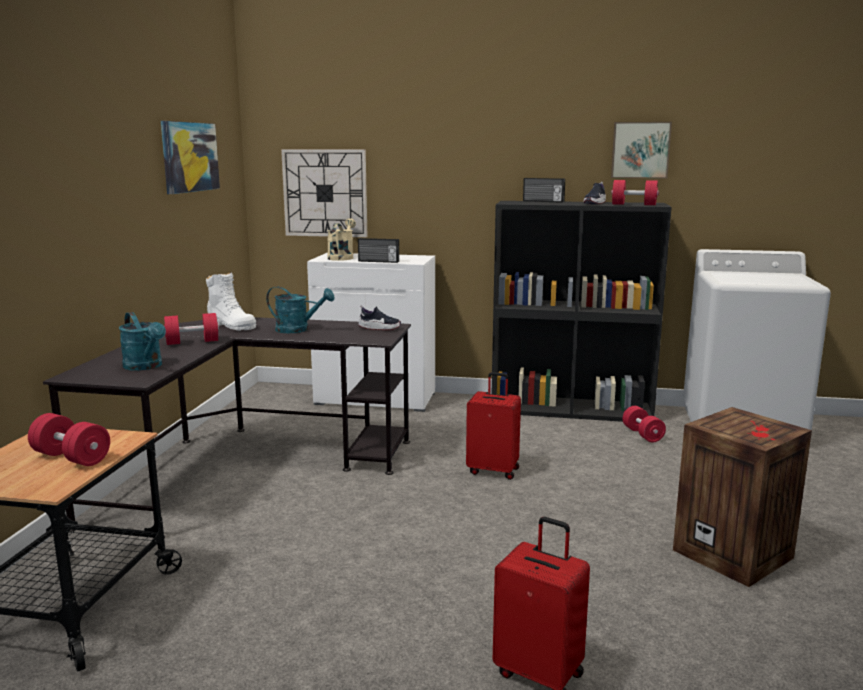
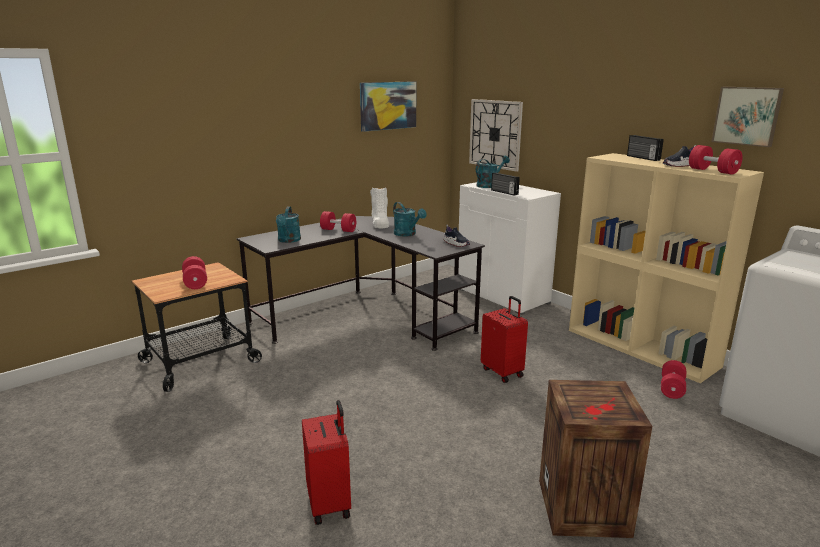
camera: 40 degrees right, 5 degrees up
(342, 257) = (489, 185): beige watering can -> turquoise watering can
(572, 409) = (642, 348): black bookcase -> beige bookcase

